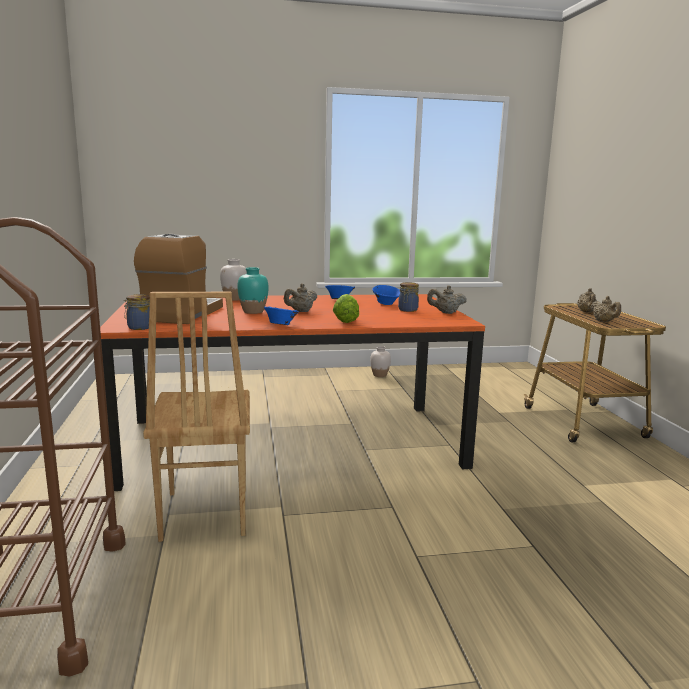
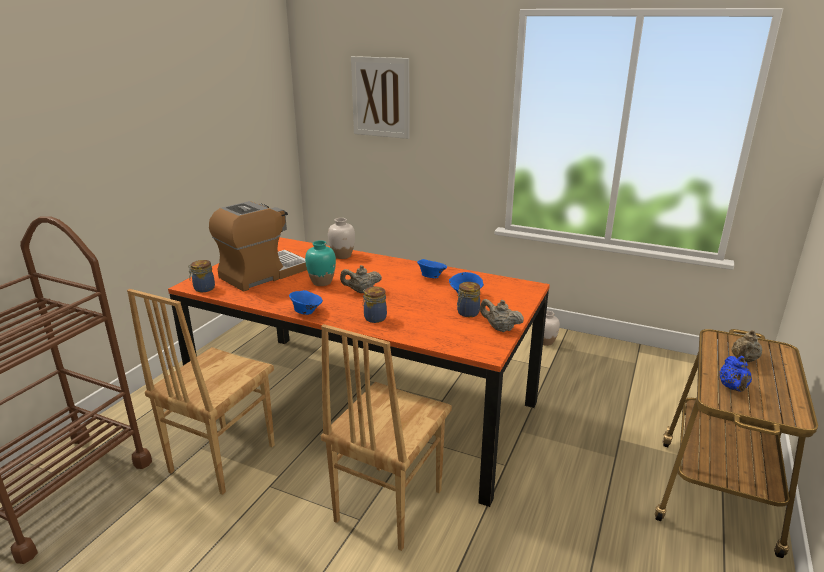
camera: 35 degrees right, 10 degrees up
(191, 165) = (381, 97): none -> picture
(345, 320) = (374, 318): lettuce -> jar
(401, 492) = (387, 505): none -> brown chair
(604, 321) = (733, 388): beige teapot -> blue teapot

